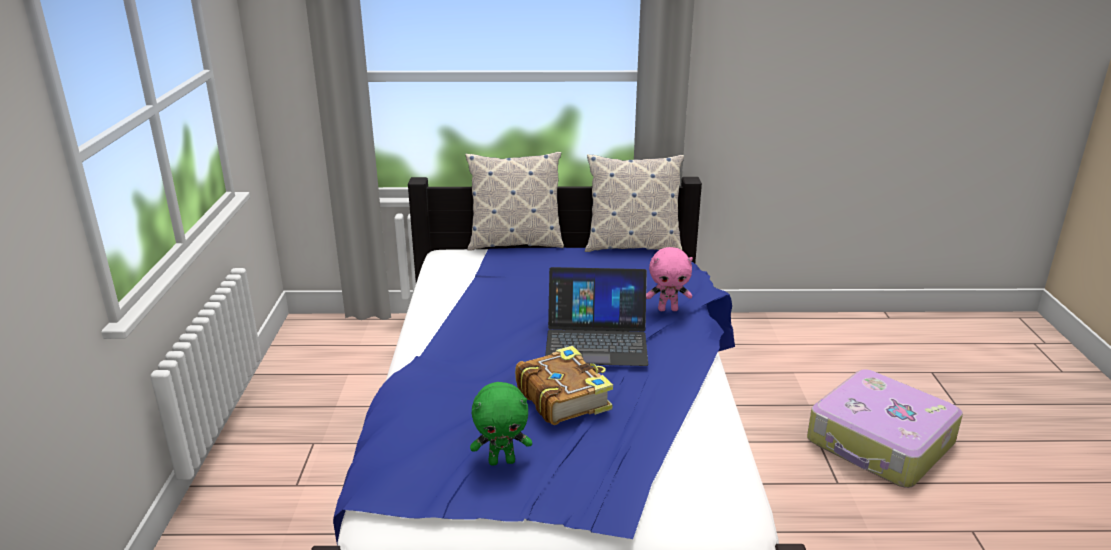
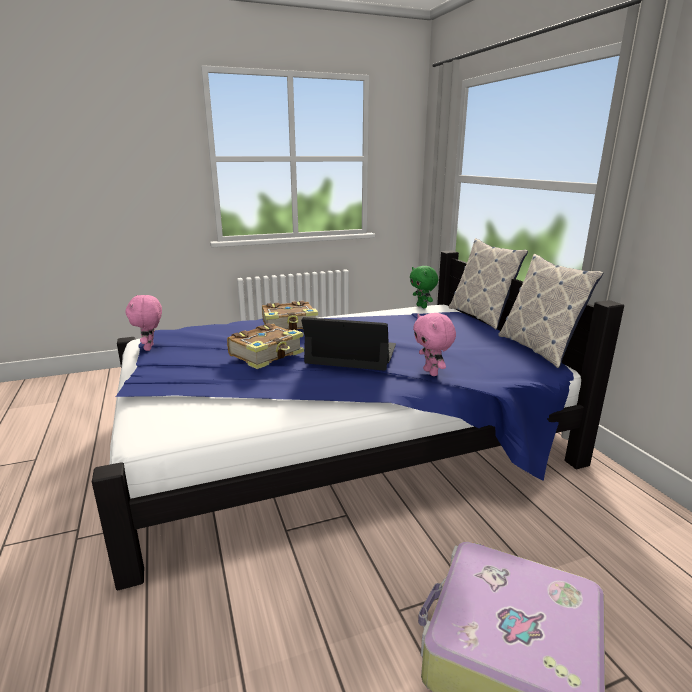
camera: 70 degrees right, 5 degrees down
(453, 505) = (150, 348): none -> pink plush toy
(459, 365) = (290, 326): none -> book
(502, 461) = (194, 352): green plush toy -> green plush toy (422, 306)
(596, 340) = (351, 354): laptop -> laptop turned 120 degrees clockwise

